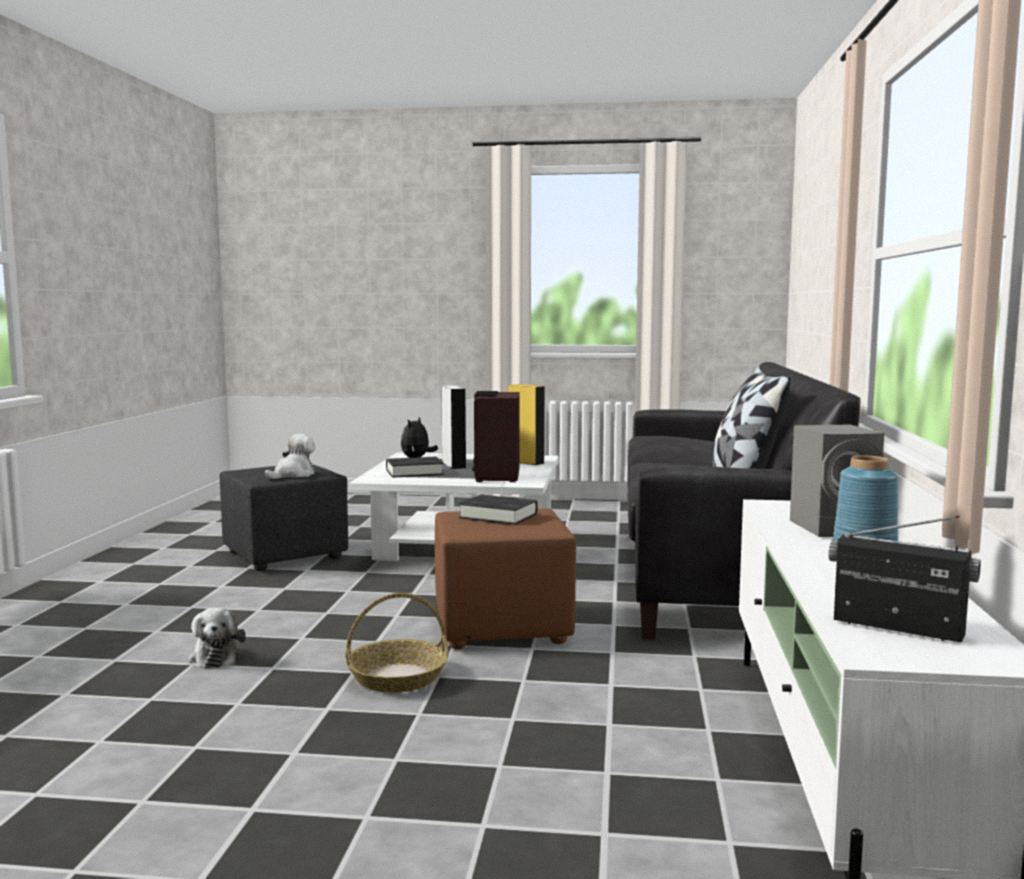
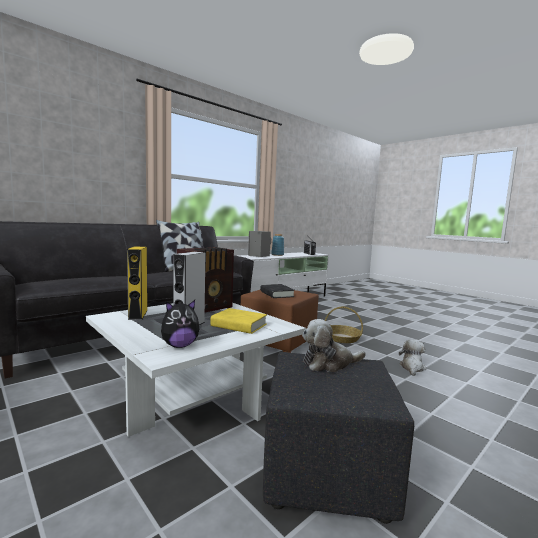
camera: 140 degrees left, 0 degrees up
(414, 472) = (239, 325): black book -> yellow book

